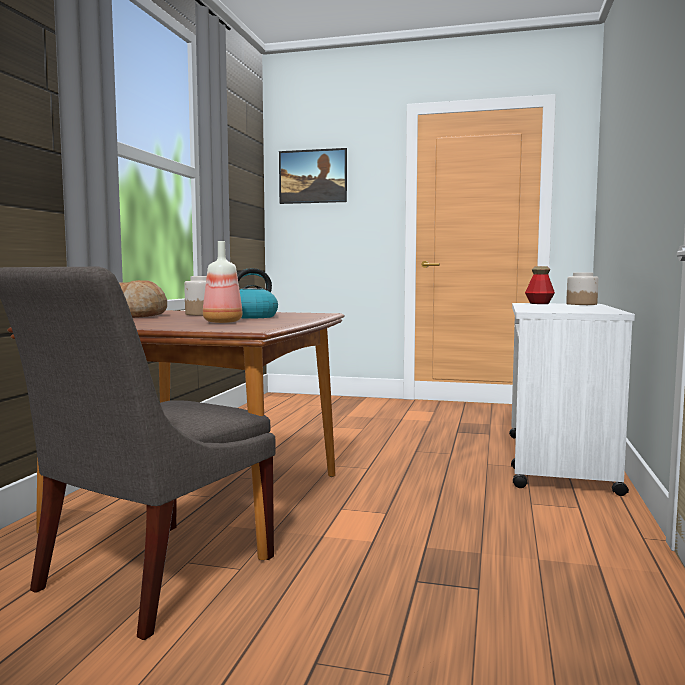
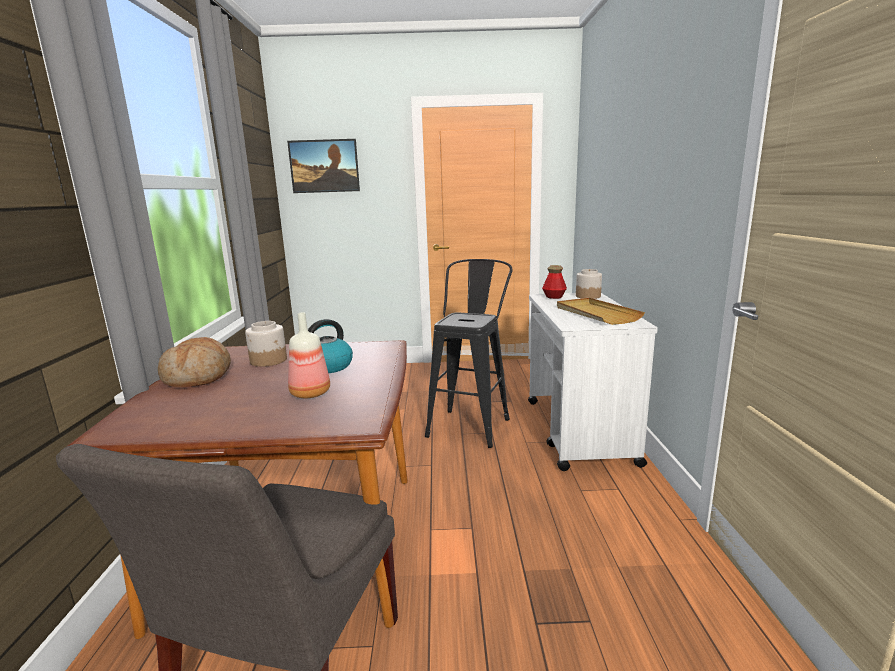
camera: 15 degrees left, 10 degrees up
(432, 445) = (472, 424): none -> black stool
(573, 308) = (596, 314): none -> beige tray

